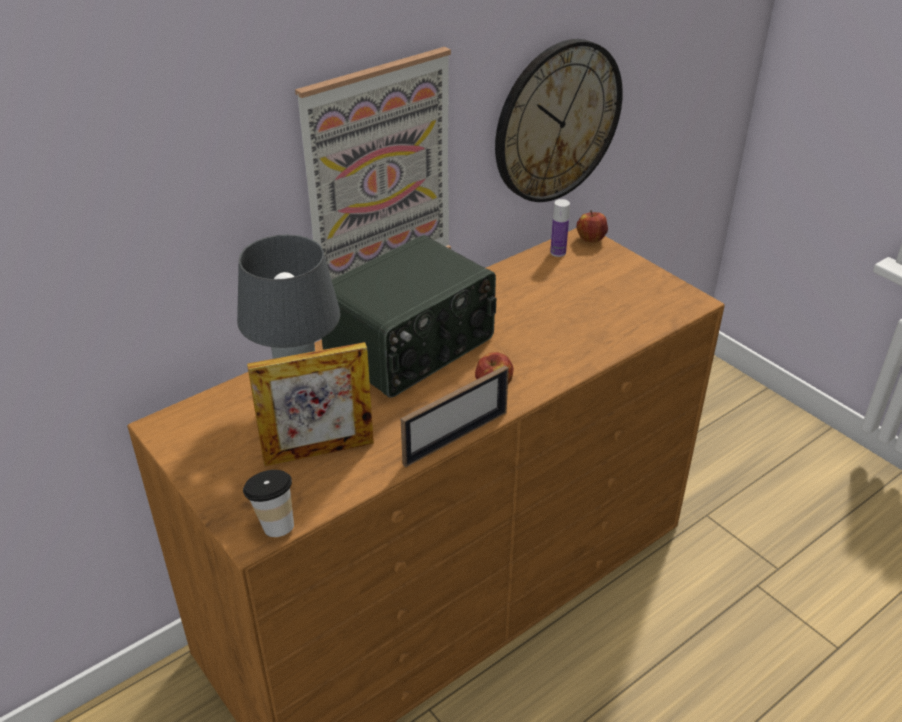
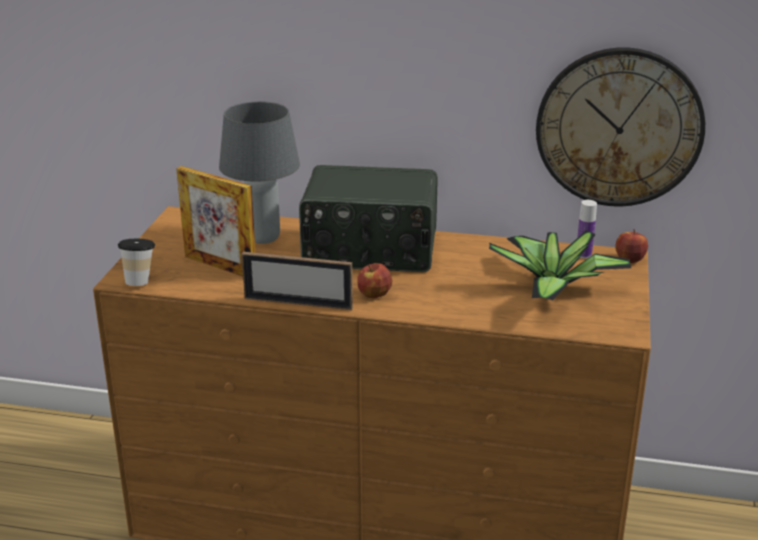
camera: 50 degrees right, 10 degrees down
(378, 176) = (405, 103): picture -> none
(593, 293) = (555, 288): none -> potted plant

